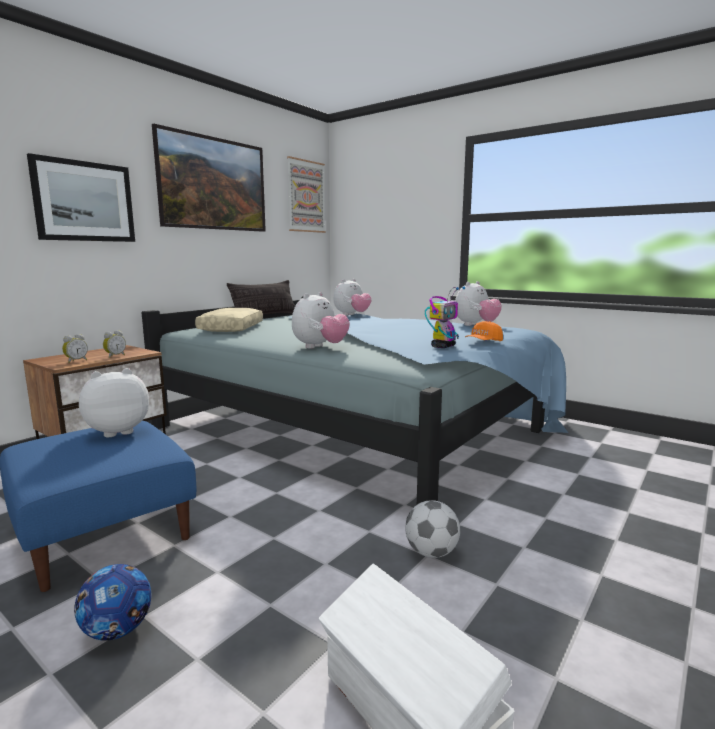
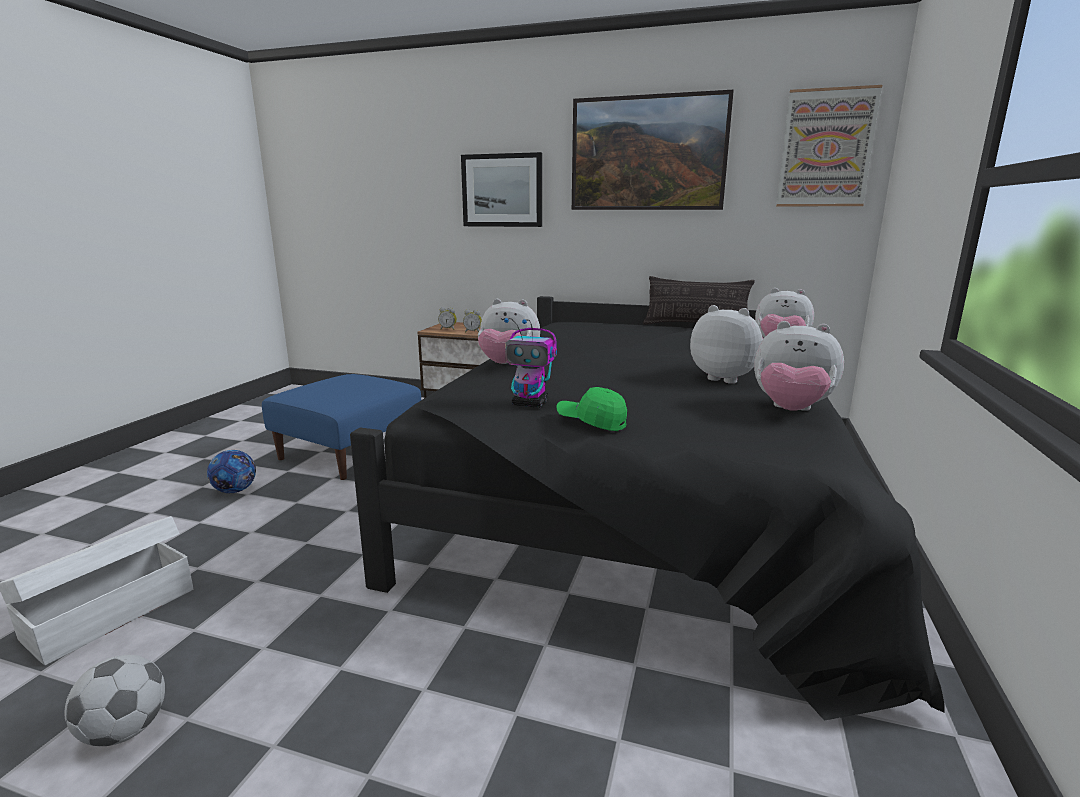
camera: 70 degrees right, 5 degrees up
(117, 431) = (375, 385): plush toy -> plush toy (726, 378)
(230, 328) = (588, 329): beige pillow -> none
(361, 427) = (641, 500): blue bed -> black bed
(431, 552) = (325, 597): football -> football (125, 730)
(483, 342) = (591, 422): orange cap -> green cap

